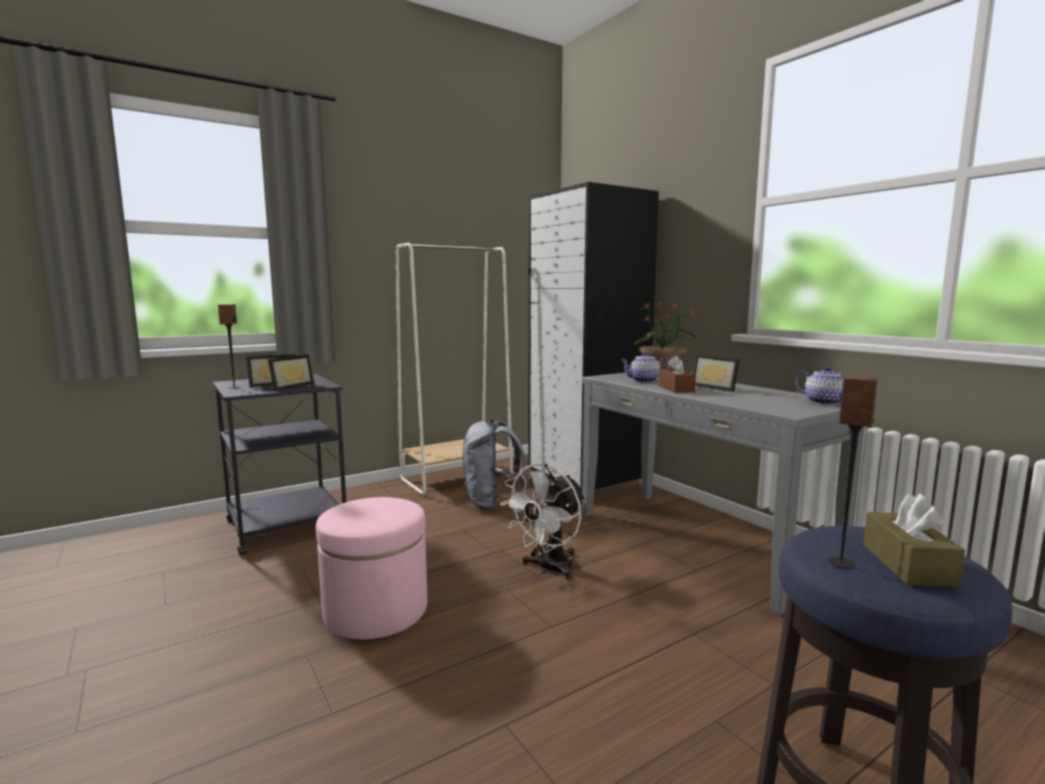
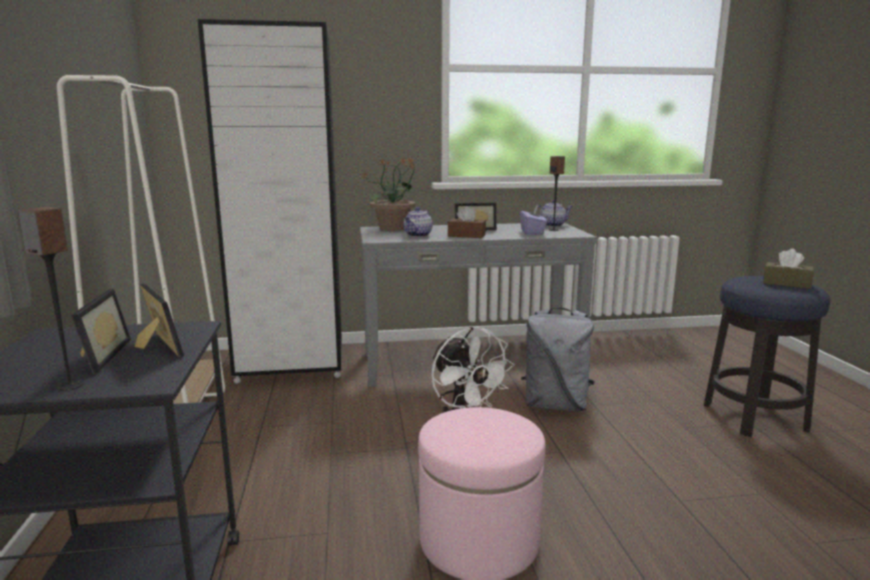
camera: 65 degrees left, 5 degrees up
(492, 502) = (280, 422): grey backpack -> grey backpack (556, 405)
(751, 400) = (532, 232): none -> purple tissue box
(841, 563) = (787, 291): speaker -> speaker (553, 230)

